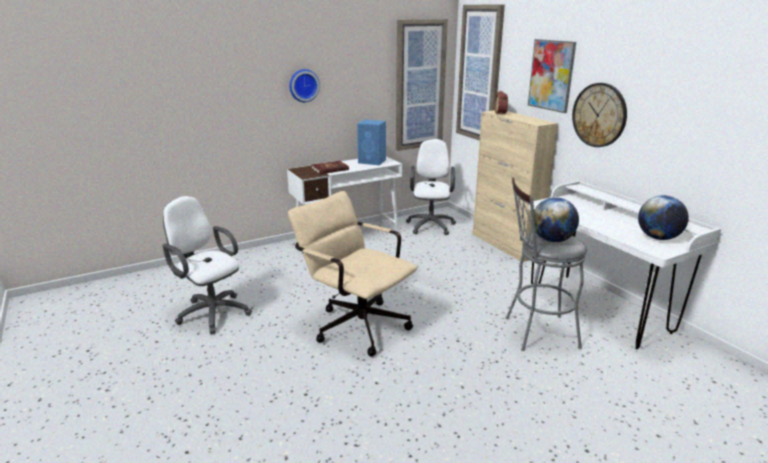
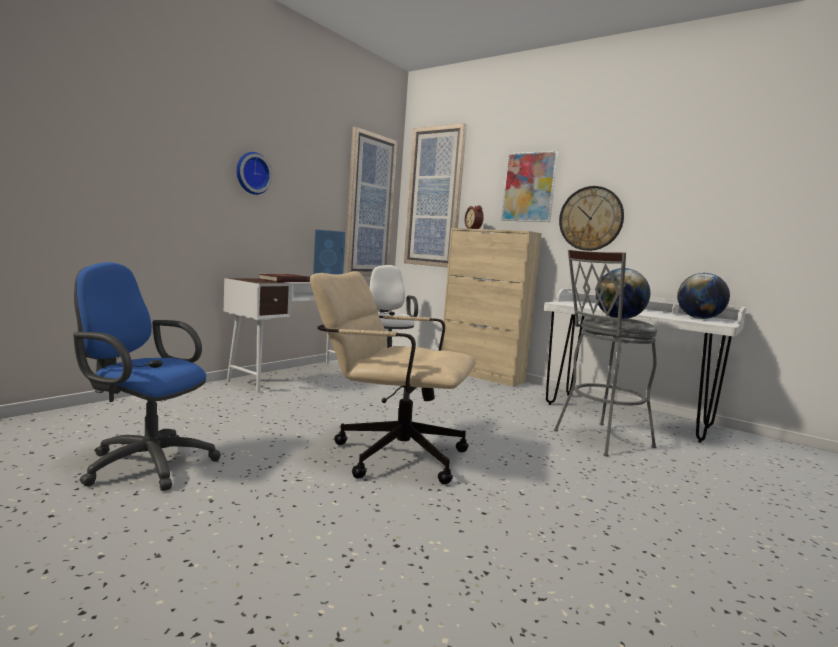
camera: 25 degrees left, 15 degrees down
(211, 312) = (144, 463): white office chair -> blue office chair

